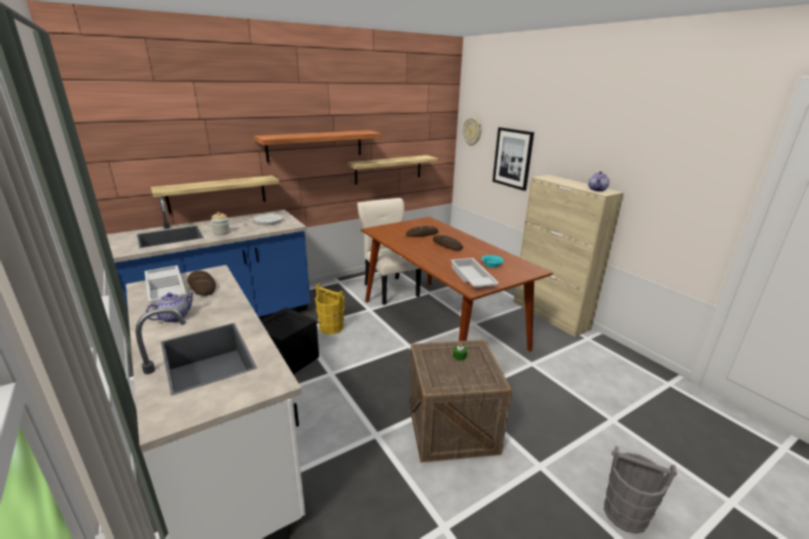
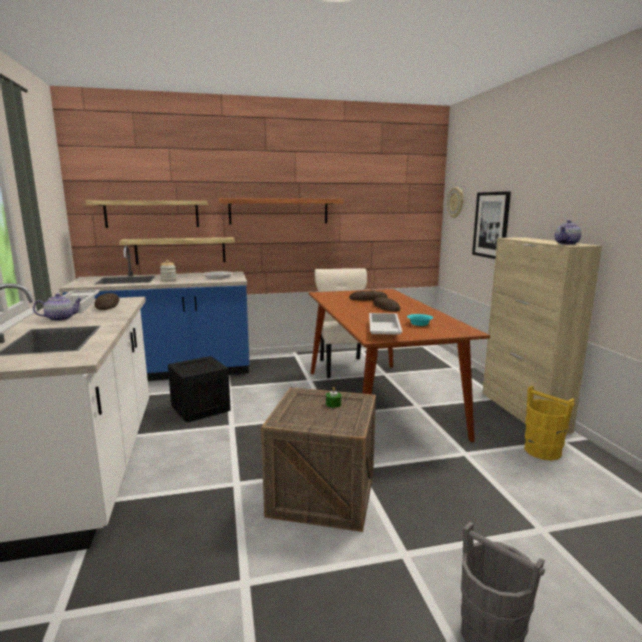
camera: 20 degrees right, 10 degrees down
(331, 327) = (260, 389): yellow bucket -> yellow bucket (542, 451)
(388, 169) = (359, 241): shelf -> shelf (152, 214)

